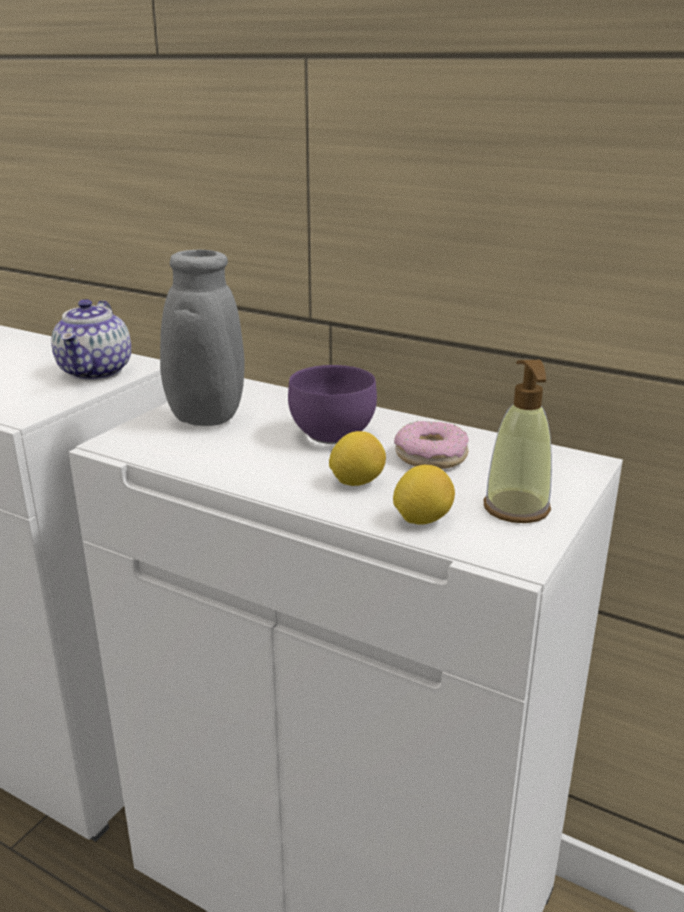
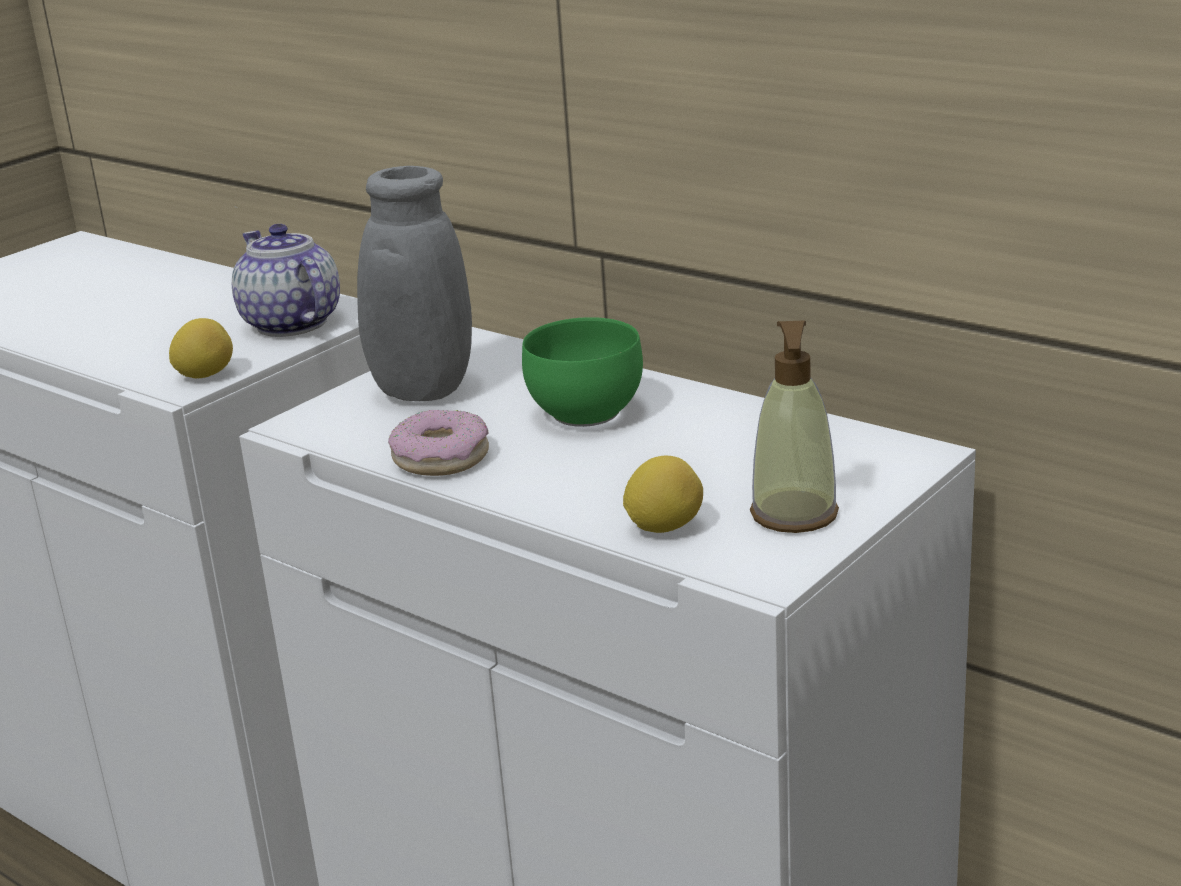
camera: 10 degrees right, 0 degrees up
(96, 372) = (290, 324): teapot -> teapot turned 135 degrees clockwise
(331, 433) = (585, 411): purple bowl -> green bowl
(357, 482) = (597, 478): lemon -> lemon (205, 375)
(431, 456) = (709, 444): donut -> donut (441, 458)

